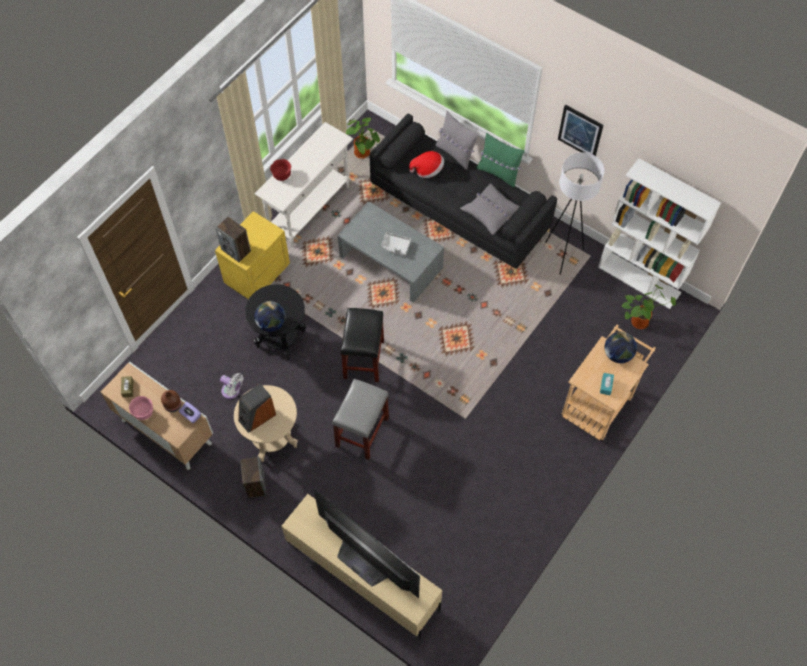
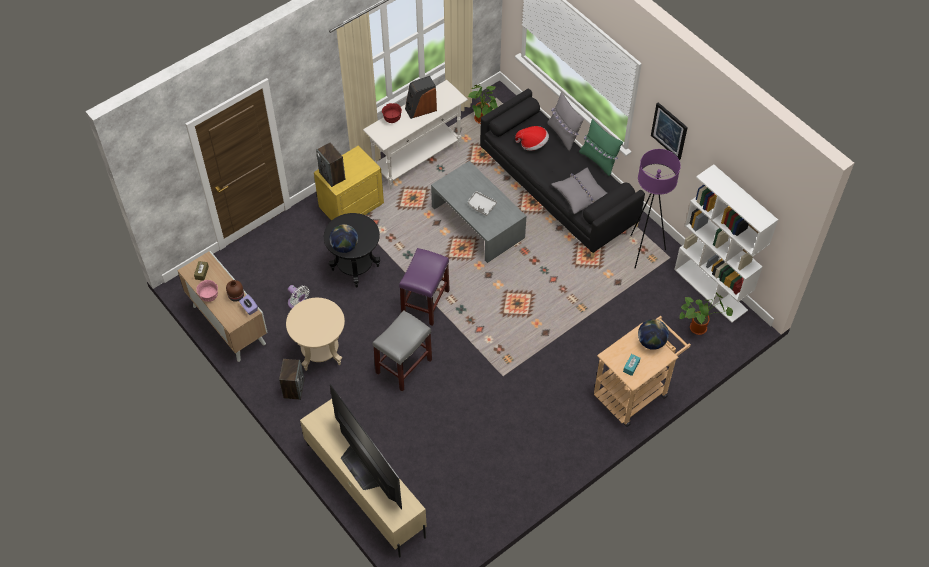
camera: 15 degrees right, 5 degrees down
(257, 417) = (307, 323): speaker -> speaker (421, 109)
(363, 359) = (425, 302): black stool -> purple stool
(562, 255) = (643, 251): white floor lamp -> purple floor lamp

